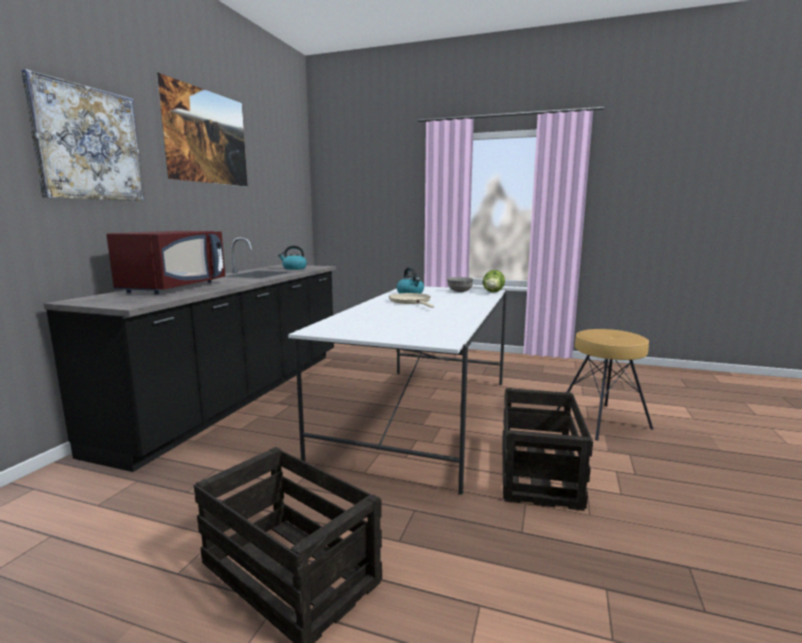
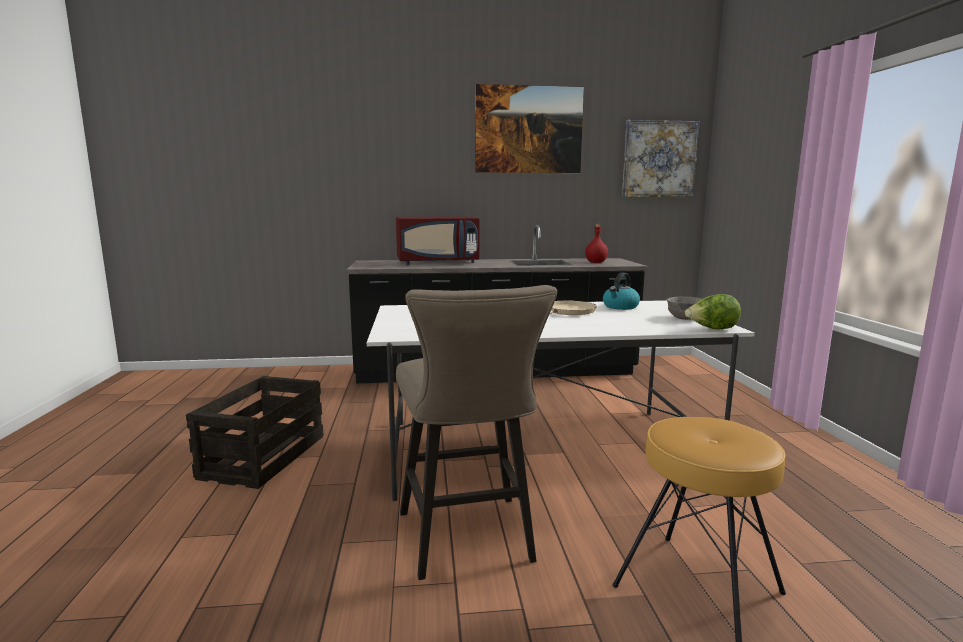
camera: 65 degrees right, 0 degrees up
(88, 144) = (405, 152): picture -> picture (659, 159)
(294, 268) = (596, 262): kettle -> red bottle
(539, 473) = (468, 542): crate -> beige stool

